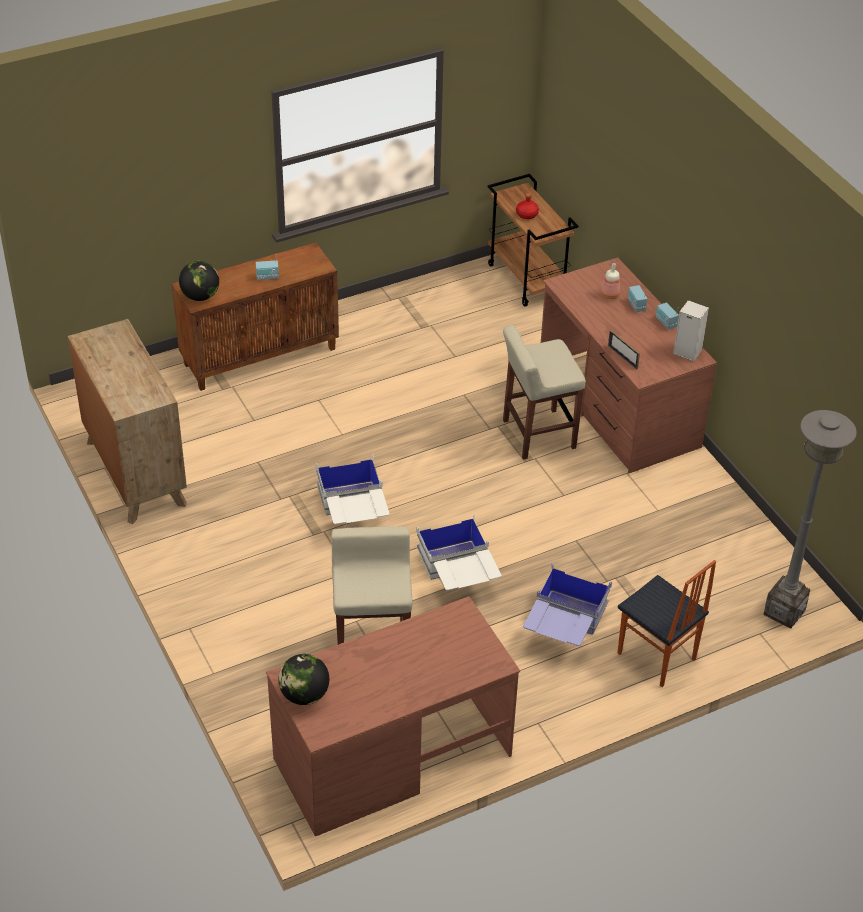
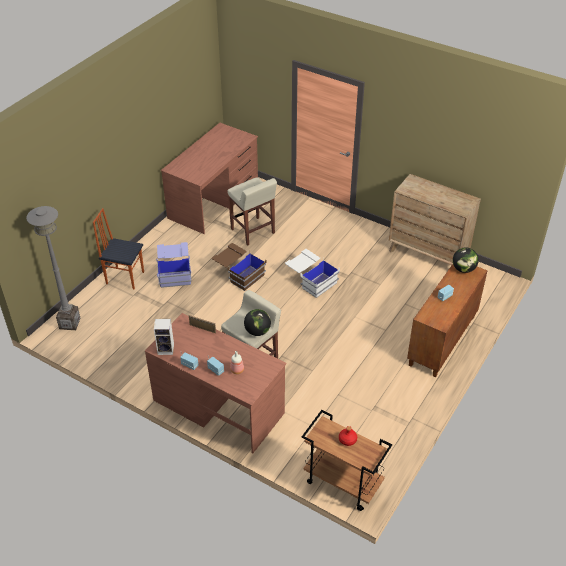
camera: 150 degrees right, 0 degrees up
(304, 695) = (236, 134): globe -> globe (257, 331)
(458, 576) = (239, 273): white storage box -> brown storage box

